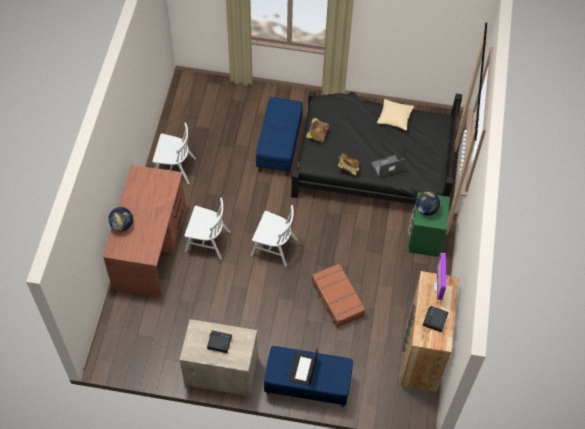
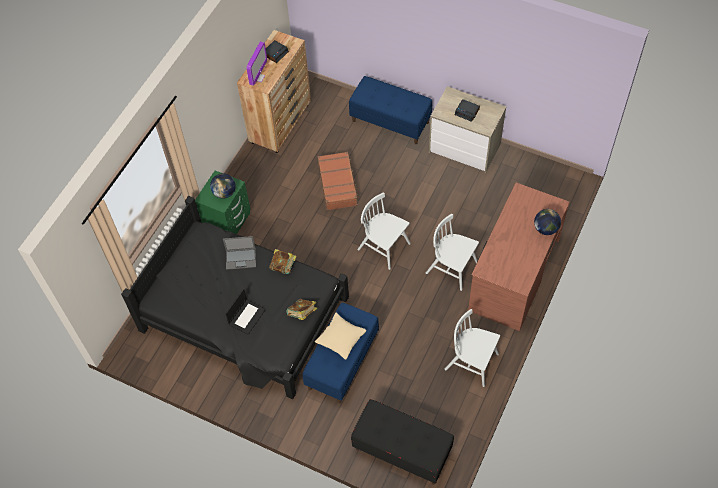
camera: 160 degrees left, 0 degrees up
(215, 97) = (401, 450): none -> black bench
(302, 369) = (395, 100): laptop -> laptop (247, 316)
(394, 118) = (204, 316): beige pillow -> beige pillow (341, 339)

